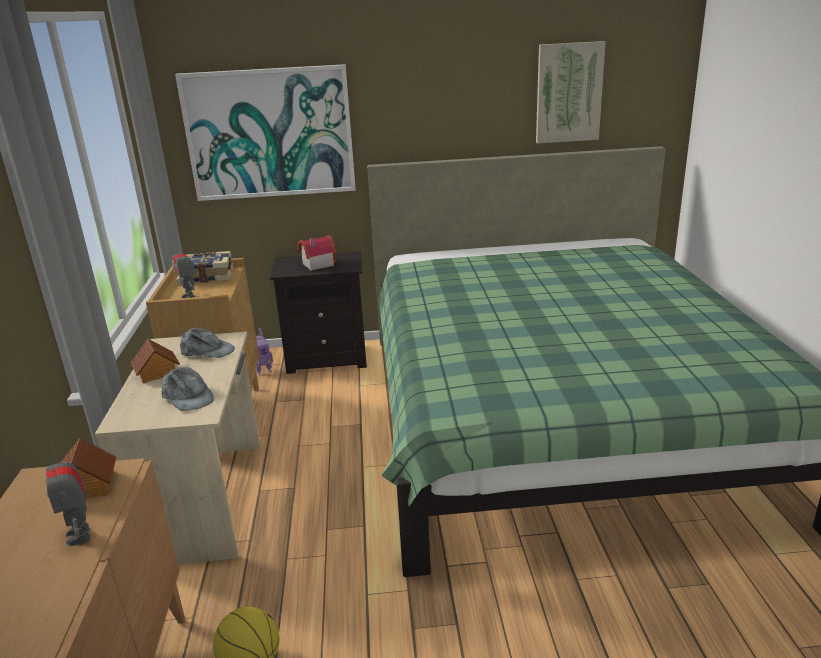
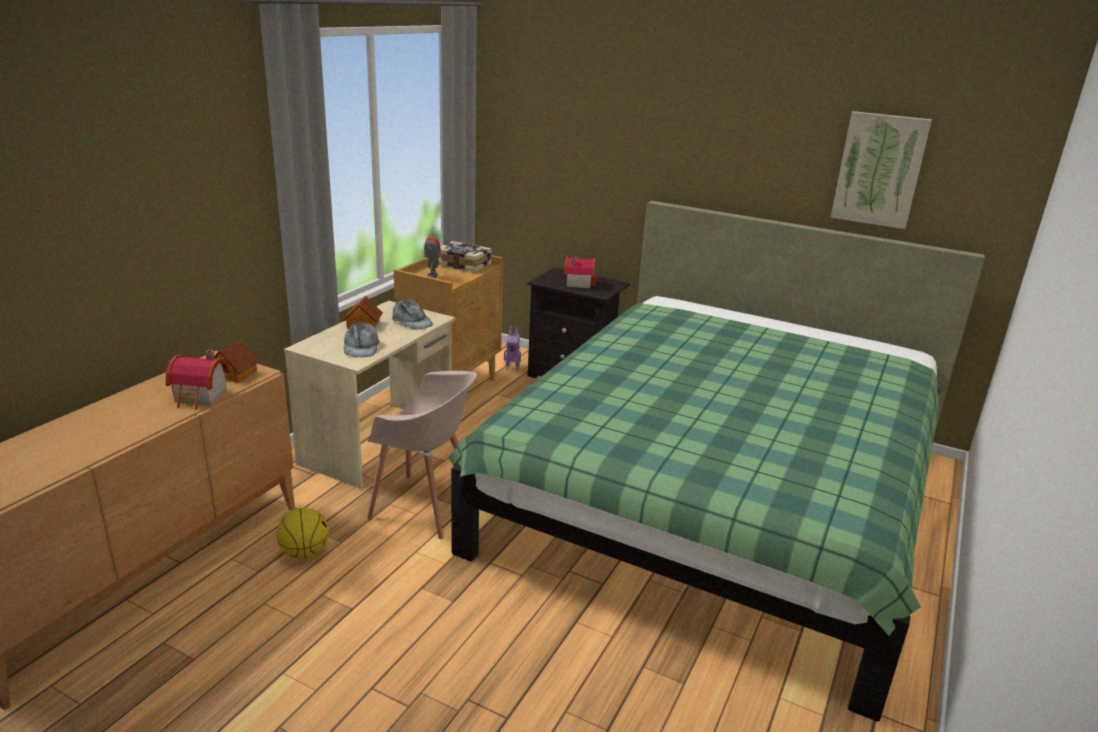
camera: 30 degrees right, 0 degrees up
(80, 535) = (200, 397): toy robot -> toy house
(270, 133) = (572, 152): picture -> none
(326, 542) = (425, 506): none -> beige chair

